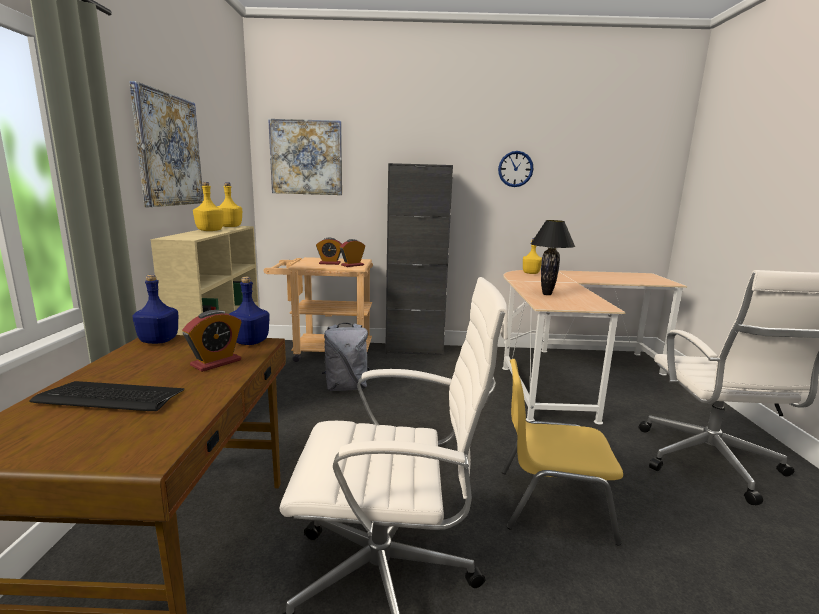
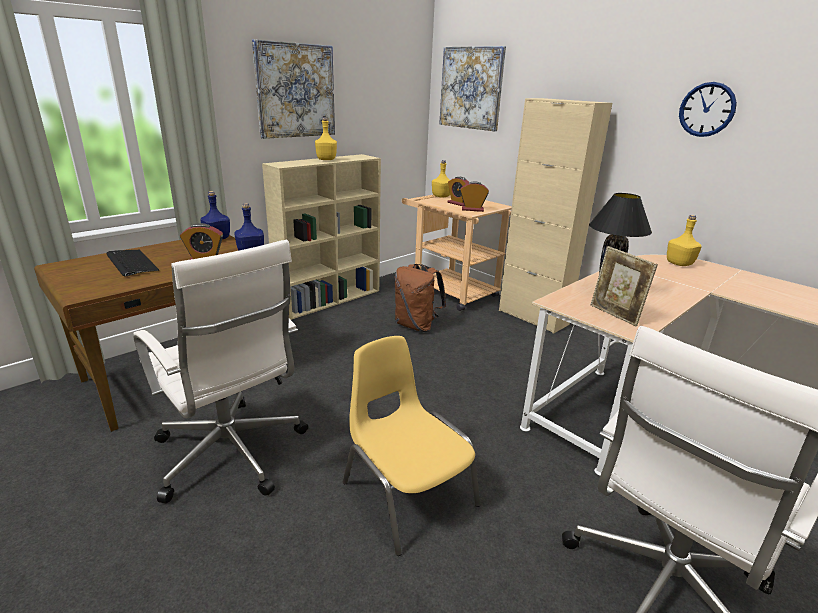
camera: 45 degrees right, 10 degrees up
(230, 226) = (359, 157): yellow bottle -> yellow bottle (441, 196)
(346, 387) = (416, 326): grey backpack -> brown backpack
(414, 350) = (533, 317): black cabinet -> beige cabinet
(582, 303) = (614, 315): none -> picture frame

